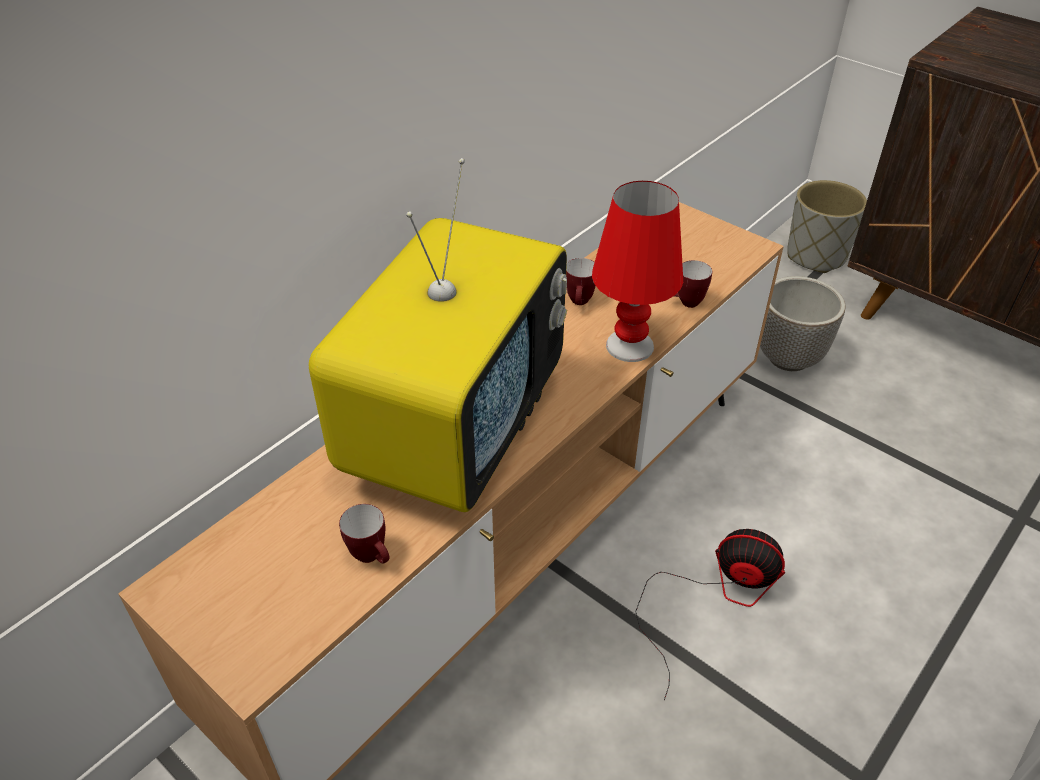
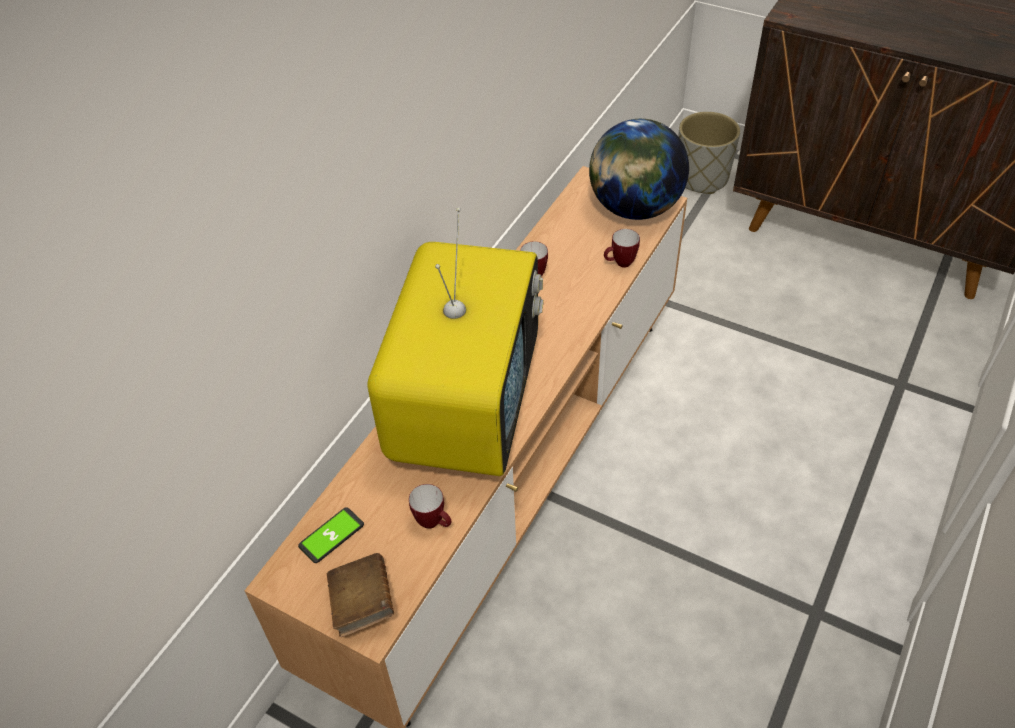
camera: 10 degrees left, 5 degrees up
(245, 548) = (331, 535): none -> phone
(251, 639) = (362, 604): none -> brown book
(630, 346) = (585, 310): red table lamp -> none
(714, 597) = (677, 495): fan -> none
(717, 248) = (634, 208): none -> globe
(789, 358) = (697, 278): planter -> none

